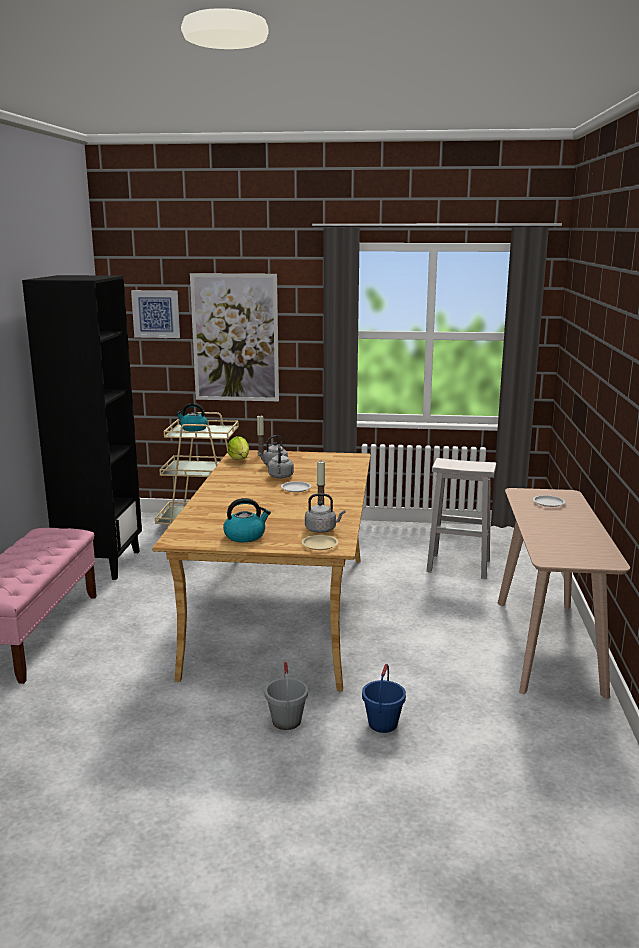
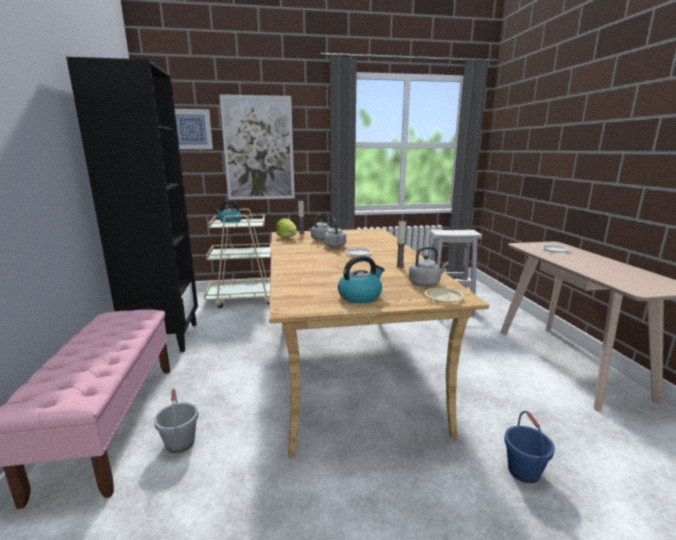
camera: 15 degrees left, 0 degrees up
(286, 721) = (432, 489): grey bucket -> grey bucket (180, 443)

